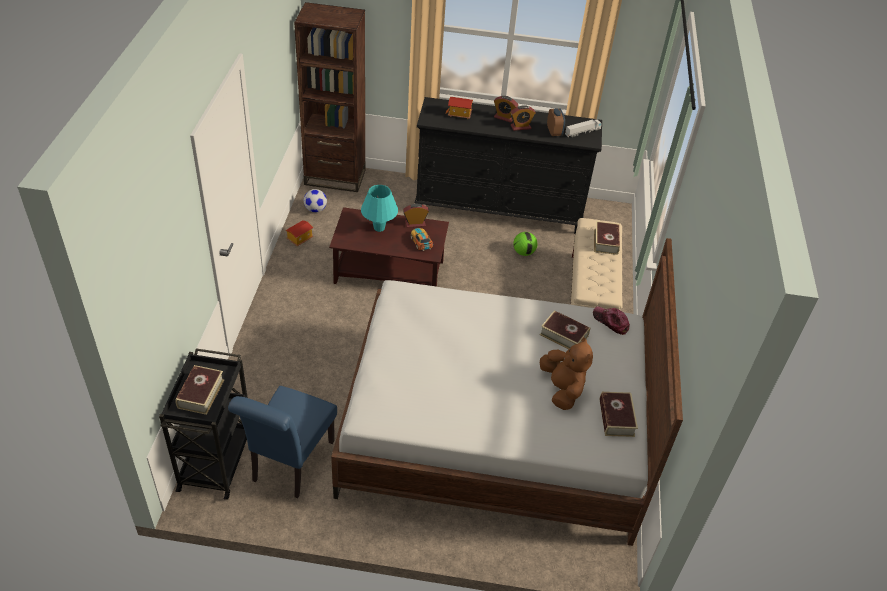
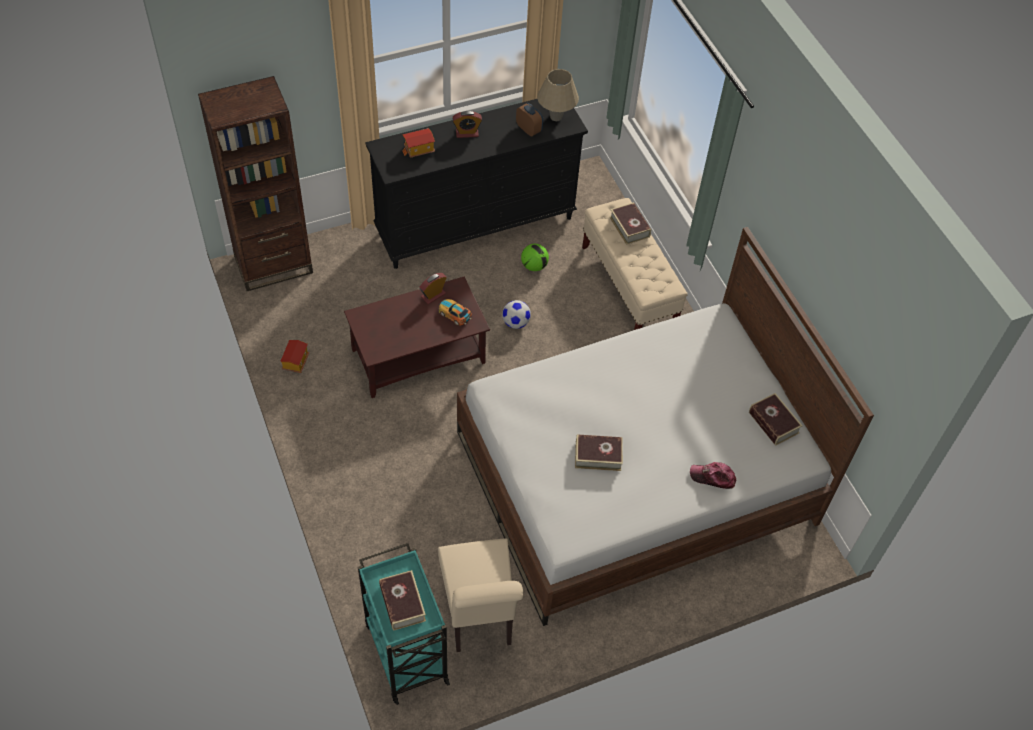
camera: 30 degrees left, 10 degrees up
(216, 459) = (405, 650): black cart -> turquoise cart
(290, 465) = (478, 616): blue chair -> beige chair
(315, 209) = (284, 317): football -> football (515, 322)
(379, 228) = (400, 318): turquoise table lamp -> none
(520, 127) = (492, 138): alarm clock -> none
(562, 389) = (711, 418): brown plush toy -> none
(564, 335) = (676, 360): book -> book (598, 456)
(582, 132) = (556, 117): toy truck -> beige table lamp
(610, 322) = (706, 324): cap -> cap (712, 477)

